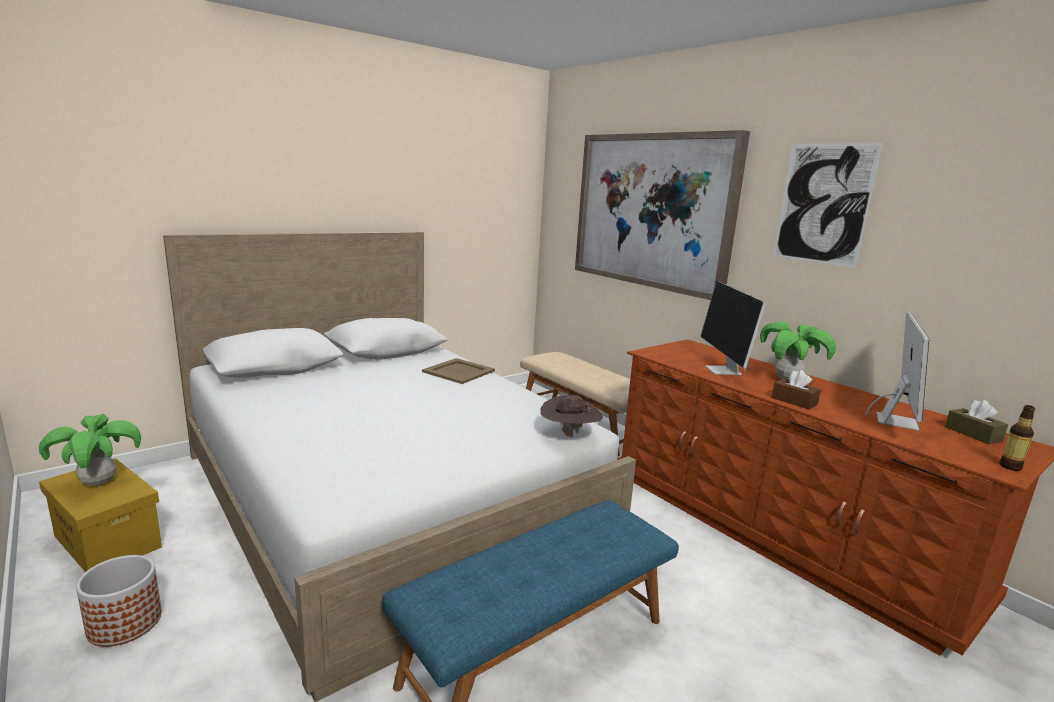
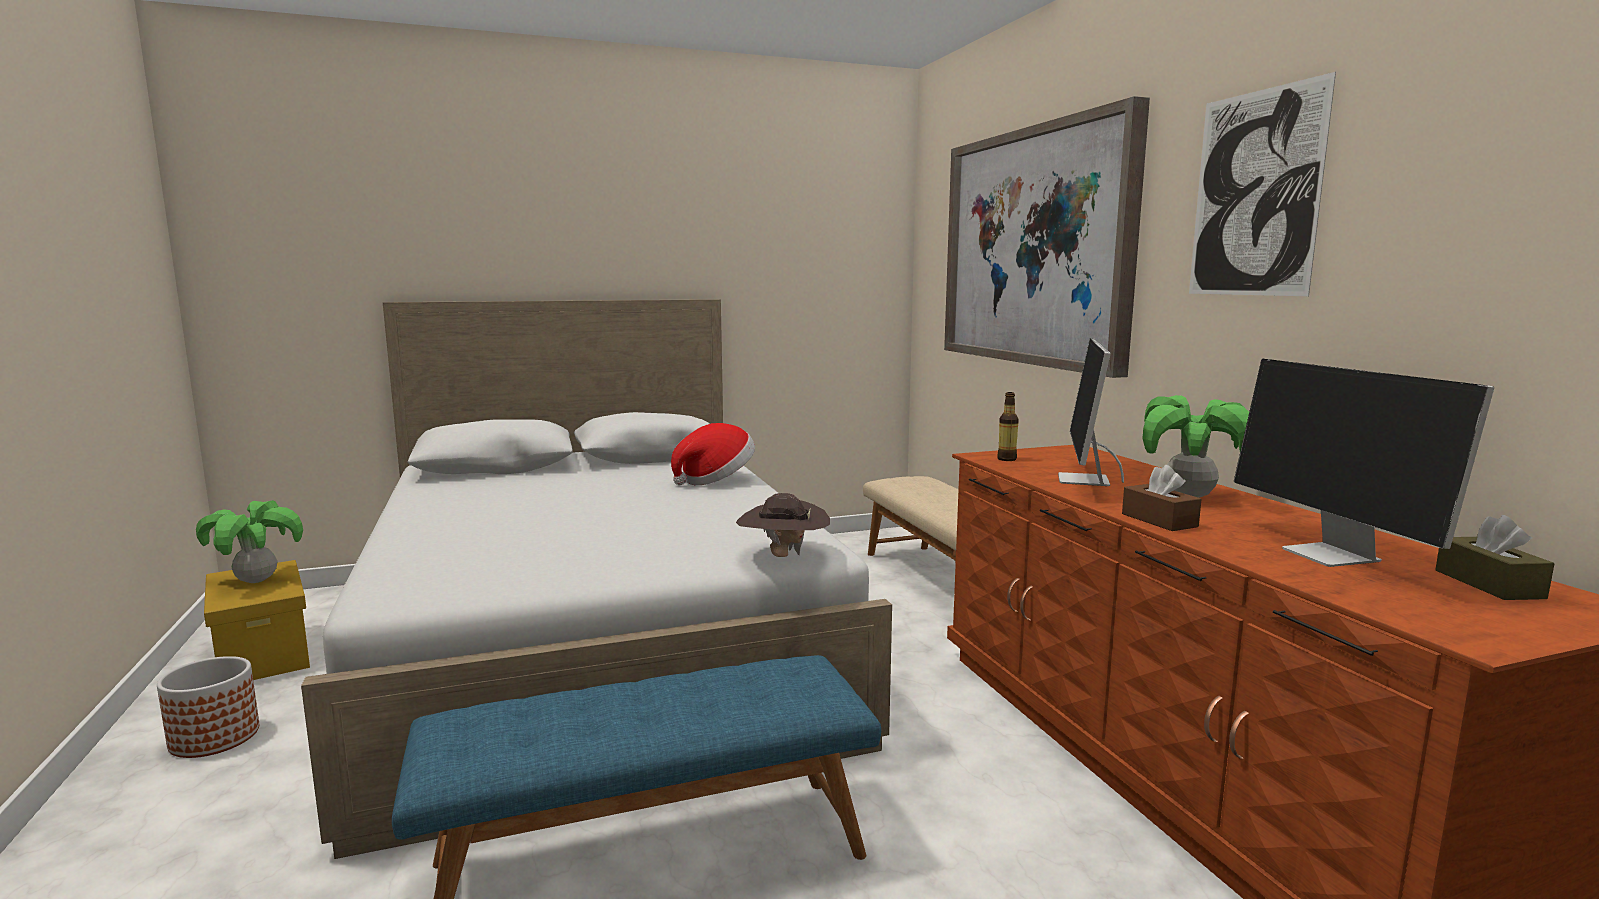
camera: 20 degrees right, 5 degrees down
(458, 371) = (715, 480): beige tray -> hat
(895, 421) = (1333, 555): monitor -> monitor turned 120 degrees clockwise
(1010, 466) = (1505, 633): bottle -> bottle (1006, 459)

